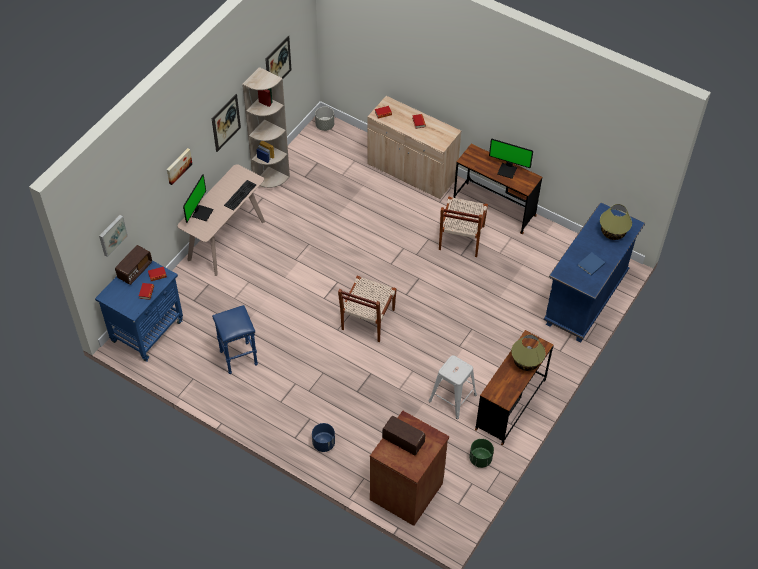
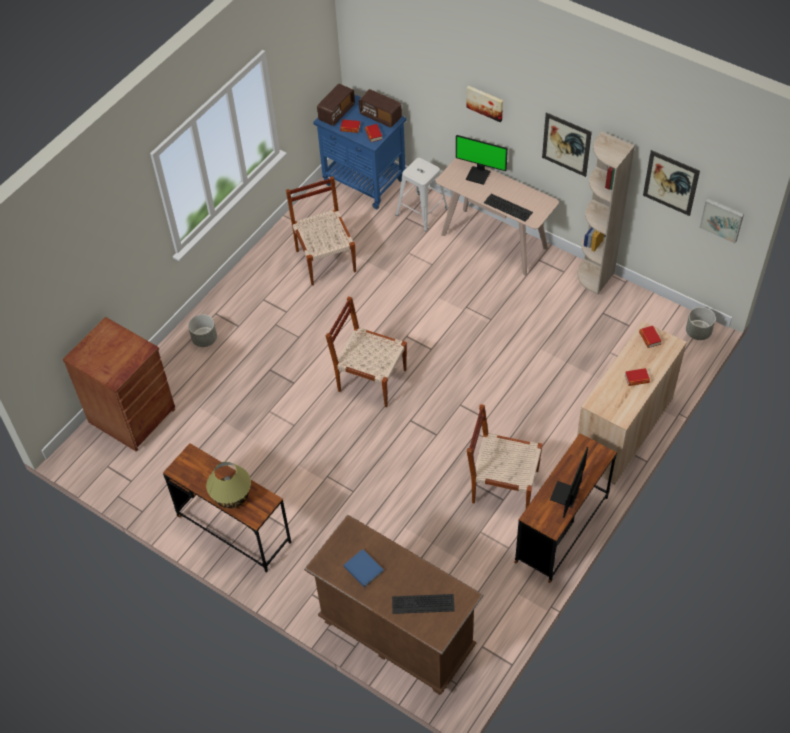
camera: 95 degrees right, 0 degrees up
(112, 235) = (384, 60): picture -> picture (722, 219)
(237, 357) = (325, 260): blue stool -> chair
(323, 443) = (205, 339): blue planter -> grey planter
(403, 441) = (117, 346): radio -> radio (336, 113)
(452, 398) = (251, 466): white stool -> white stool (422, 211)
(480, 459) = (162, 491): green planter -> none
(585, 299) = (396, 635): blue dresser -> brown dresser
(613, 232) = (422, 605): table lamp -> keyboard

